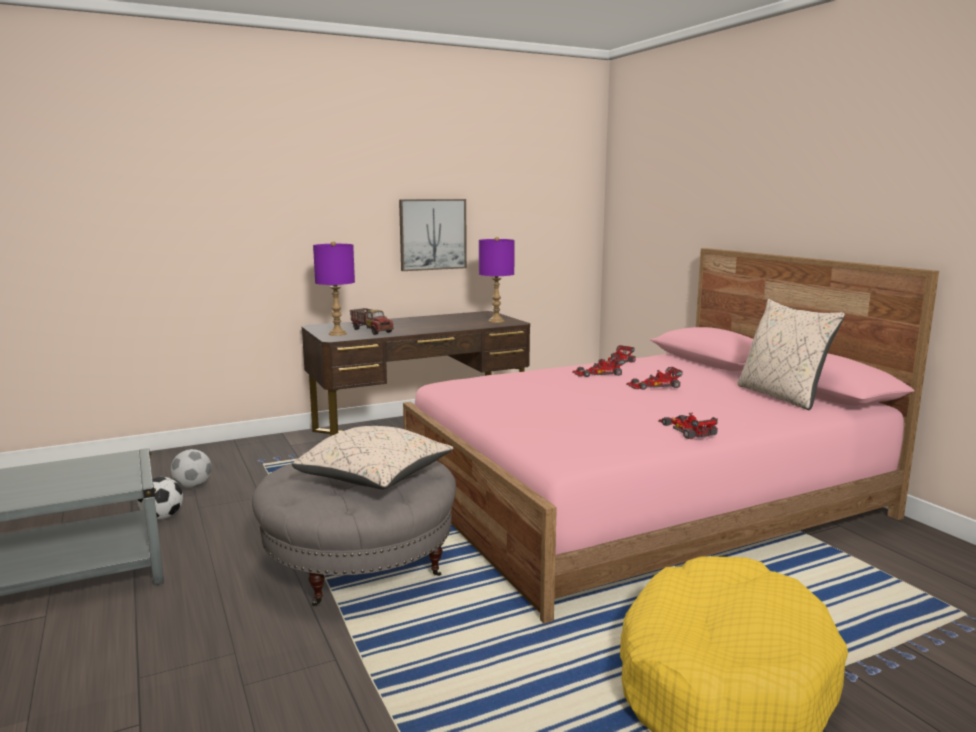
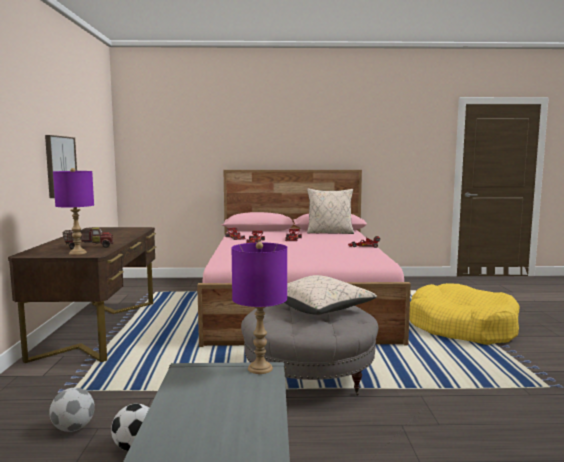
camera: 65 degrees left, 5 degrees down
(496, 321) = (129, 229): purple table lamp -> purple table lamp (260, 368)

